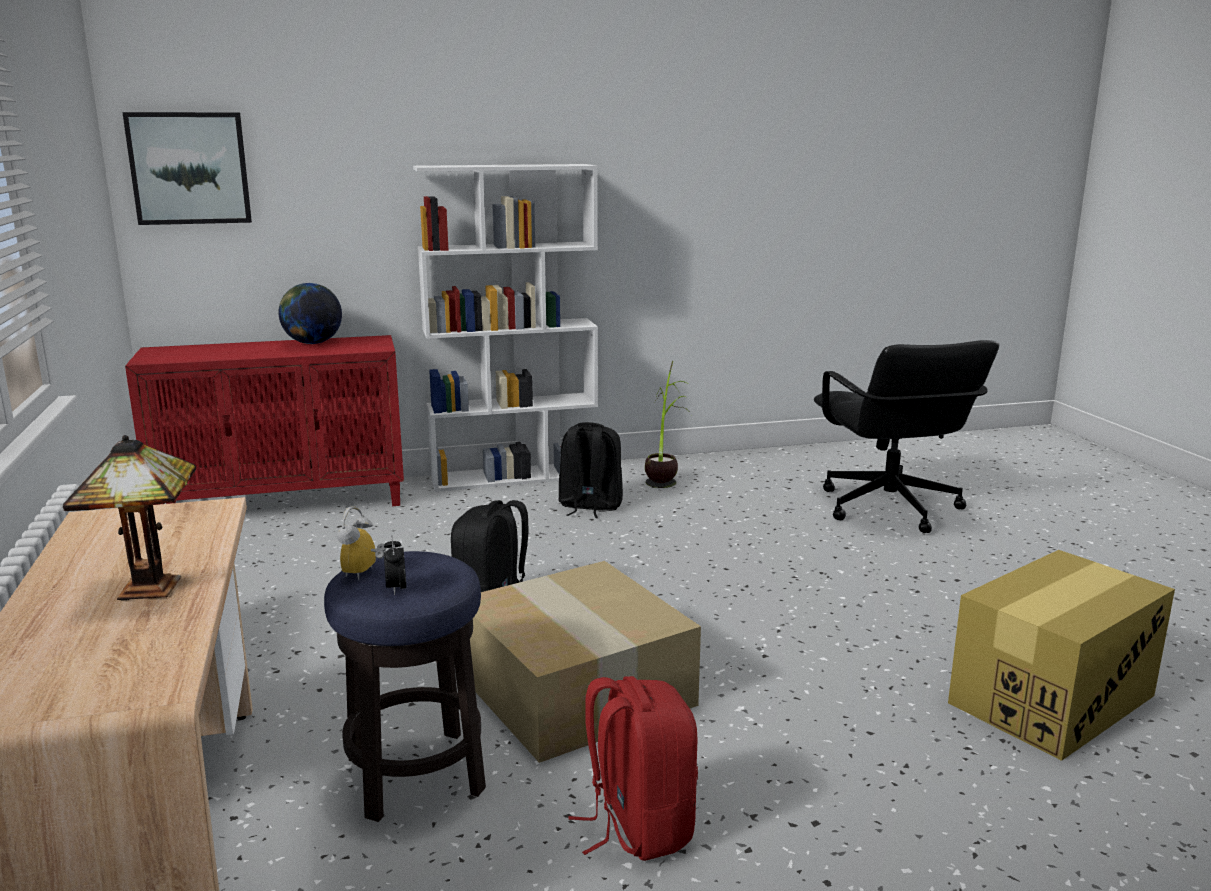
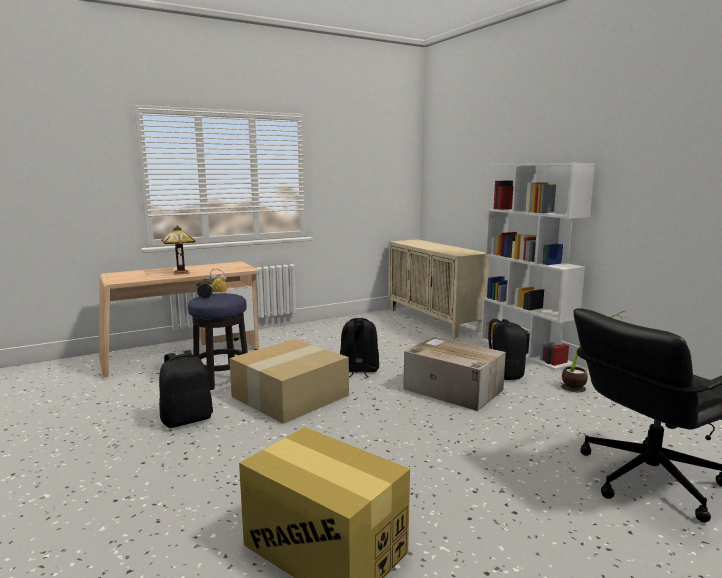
camera: 75 degrees right, 5 degrees down
(189, 168) = (440, 165): picture -> none
(285, 503) = (434, 320): red cabinet -> beige cabinet
(312, 343) = (454, 248): globe -> none
(625, 549) = (451, 389): none -> cardboard box
(638, 826) = (187, 419): red backpack -> black backpack

